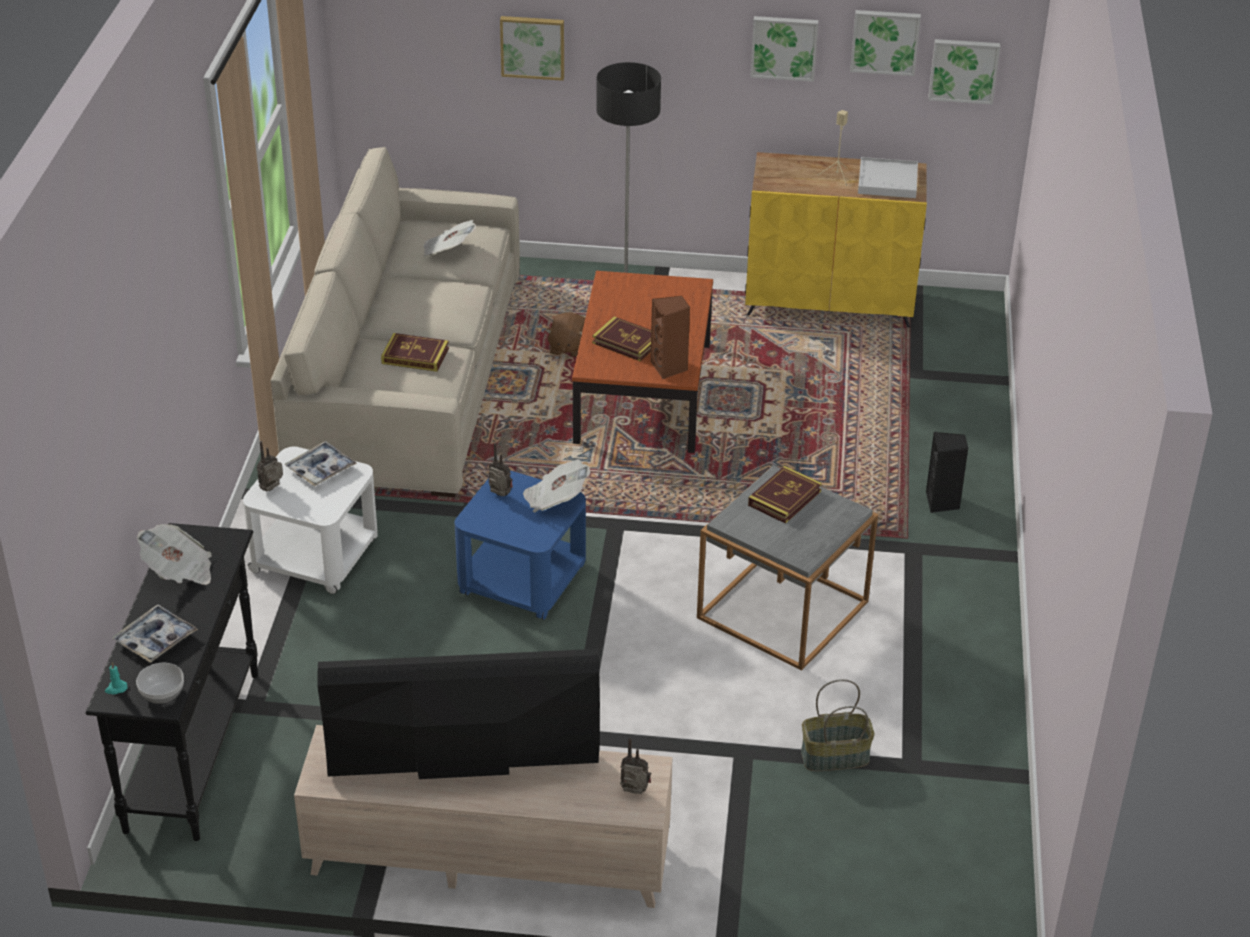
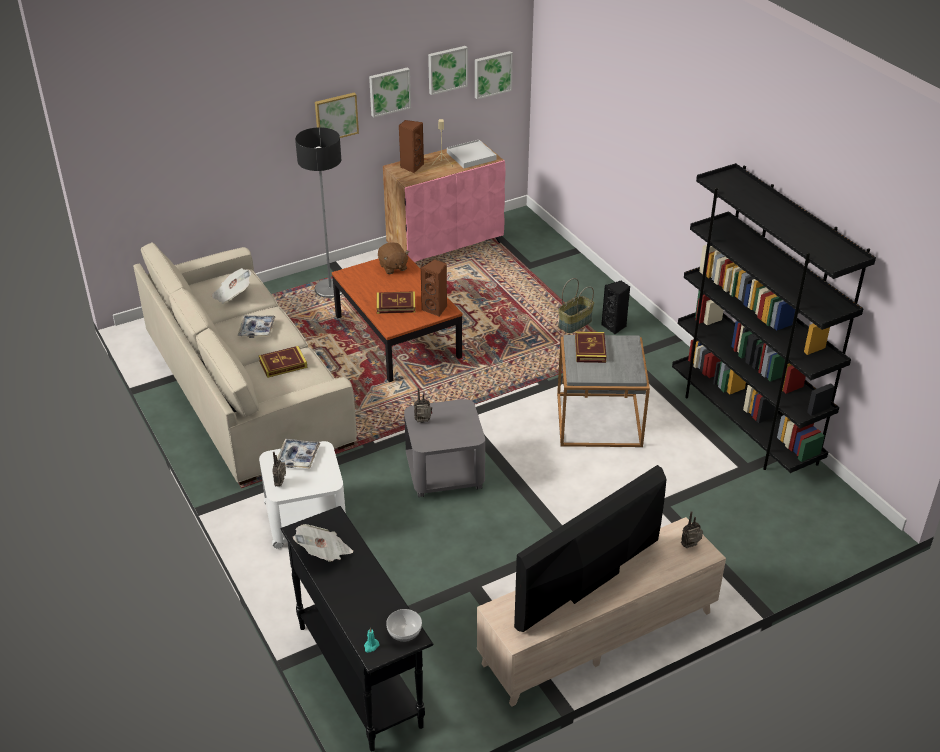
camera: 35 degrees left, 0 degrees up
(155, 639) = (360, 602): tray -> tray (257, 329)
(522, 580) = (445, 473): blue side table -> grey side table
(533, 46) = (231, 140): picture -> picture (336, 116)
(555, 499) = (457, 410): newspaper -> none
(567, 348) = (326, 330): brown plush toy -> brown plush toy (393, 267)
(791, 167) = (411, 166): none -> brown speaker
(830, 303) = (445, 246): yellow cabinet -> pink cabinet
(834, 757) = (707, 484): basket -> basket (575, 324)
(976, 710) = (744, 424): none -> black bookcase

